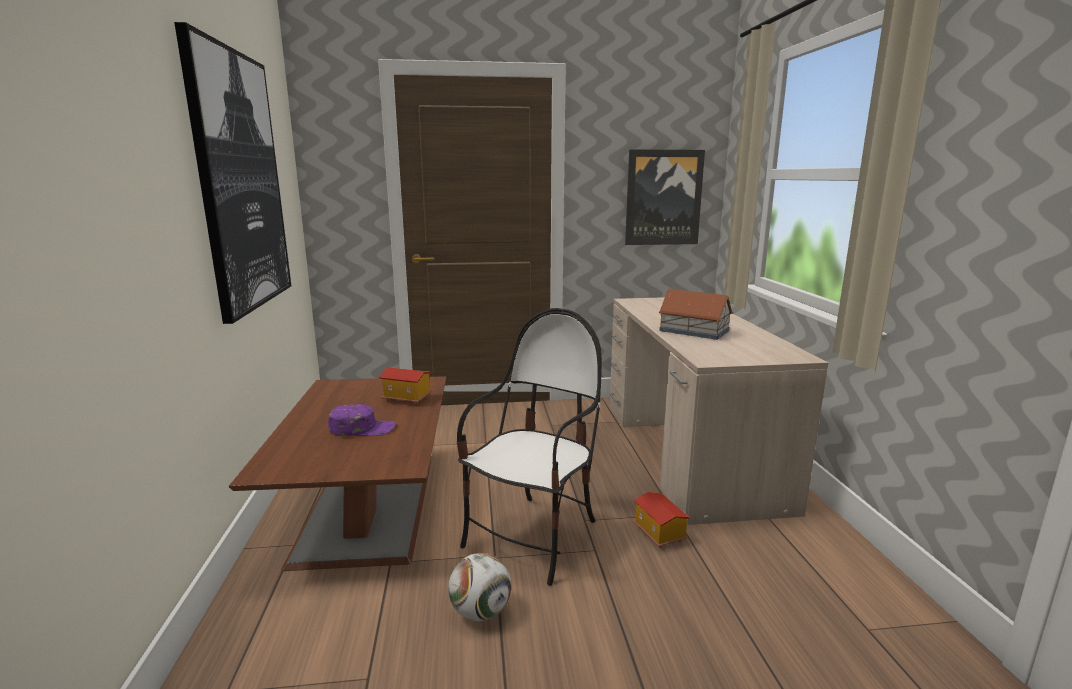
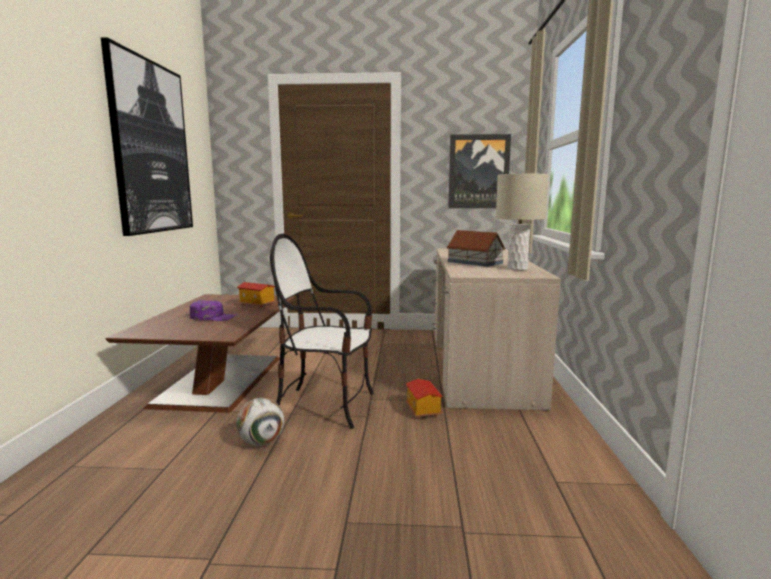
camera: 10 degrees right, 5 degrees down
(533, 537) = (326, 405): chair -> chair turned 120 degrees counterclockwise
(758, 343) = (517, 269): none -> beige table lamp

